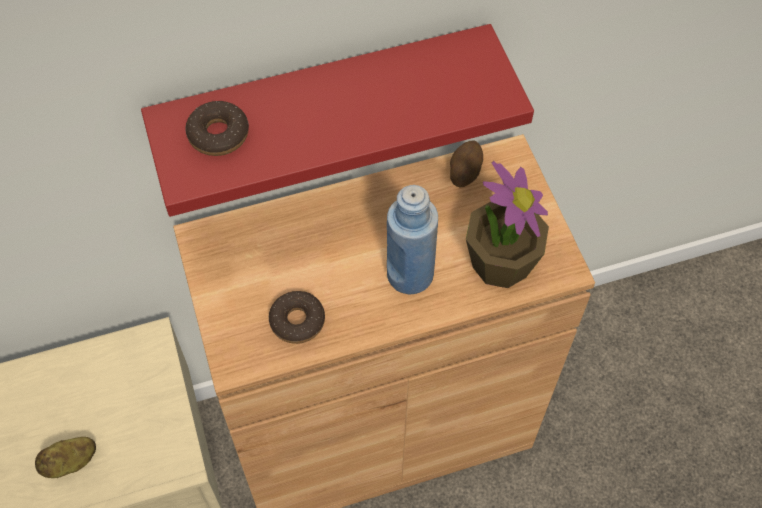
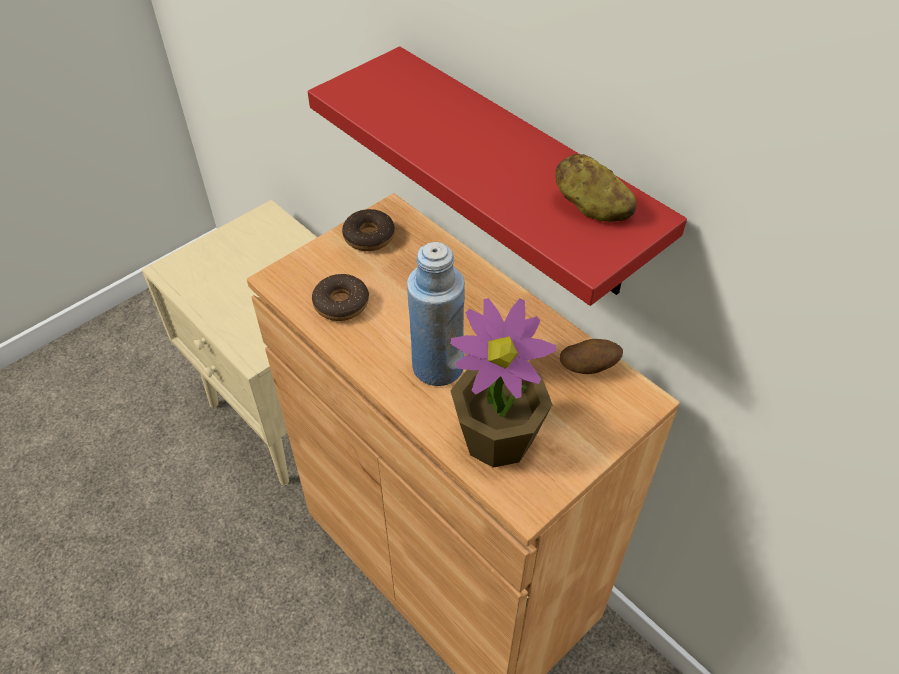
camera: 65 degrees right, 10 degrees down
(70, 463) = (230, 289): potato -> potato (591, 208)
(218, 134) = (399, 91): donut -> donut (369, 236)

